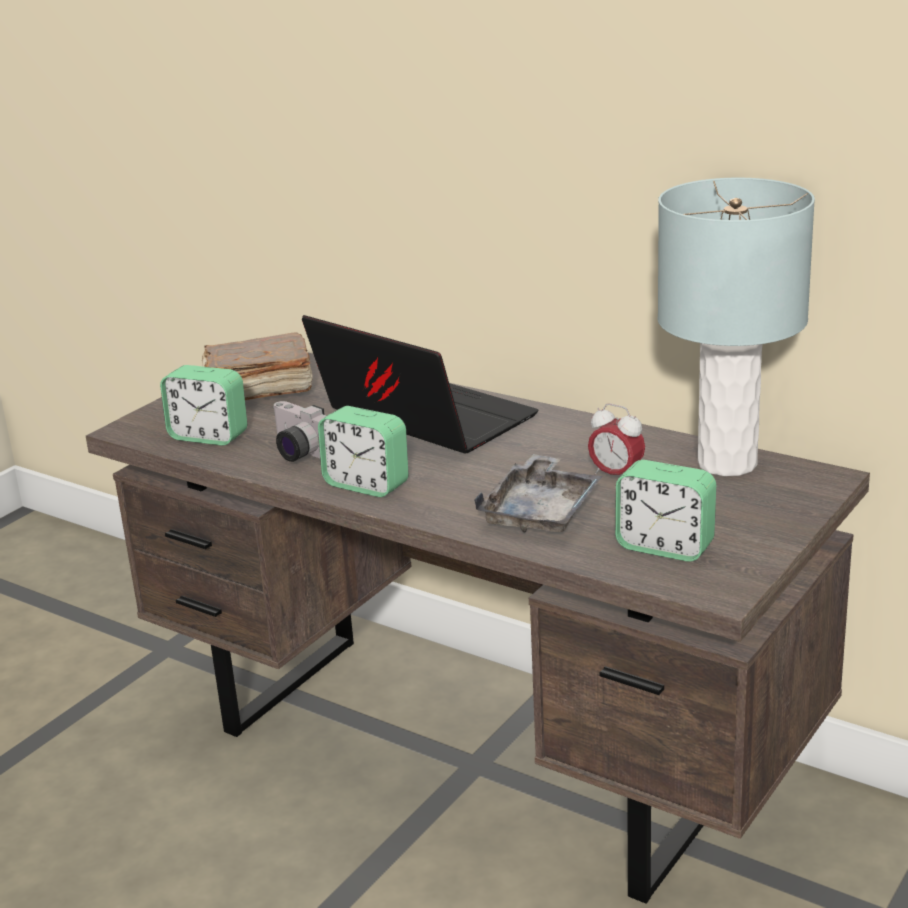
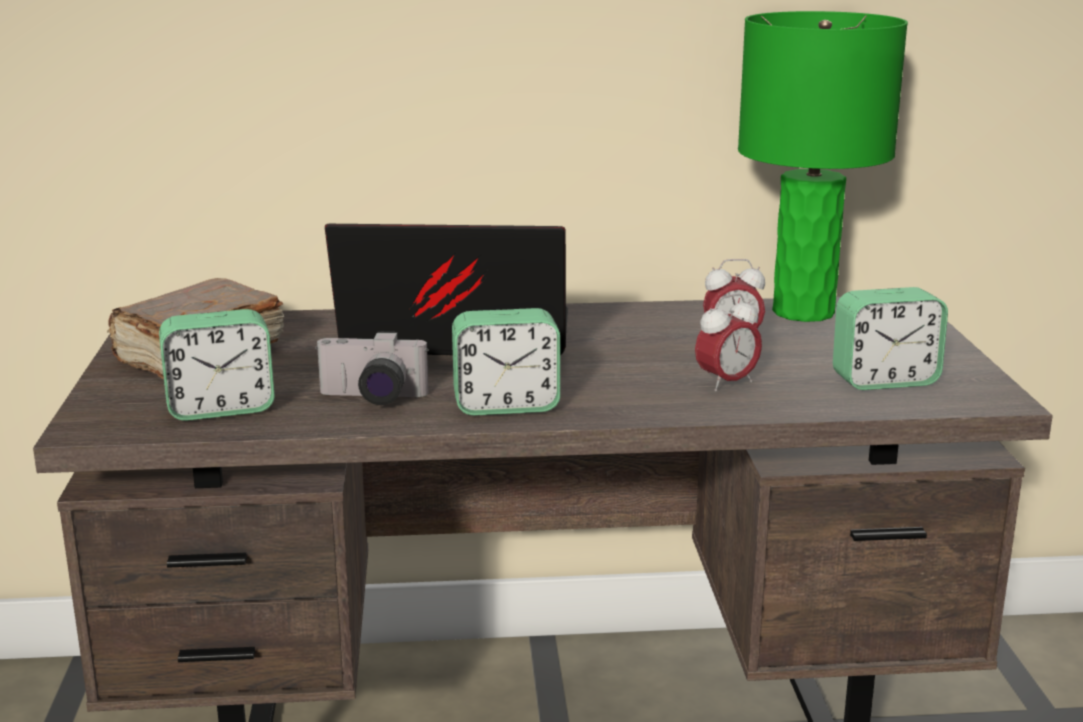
camera: 40 degrees left, 5 degrees down
(541, 512) = (726, 383): grey tray -> alarm clock
(726, 463) = (803, 312): grey table lamp -> green table lamp

